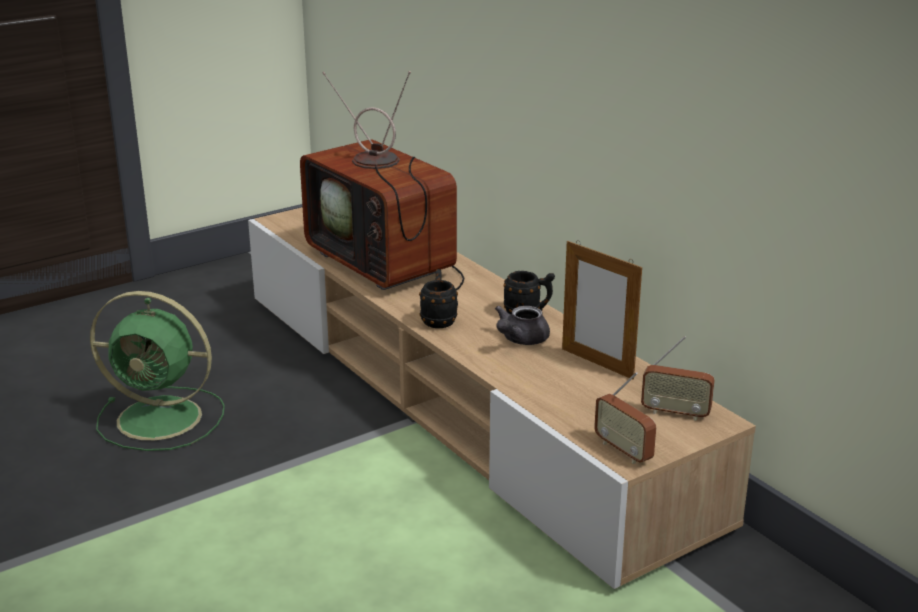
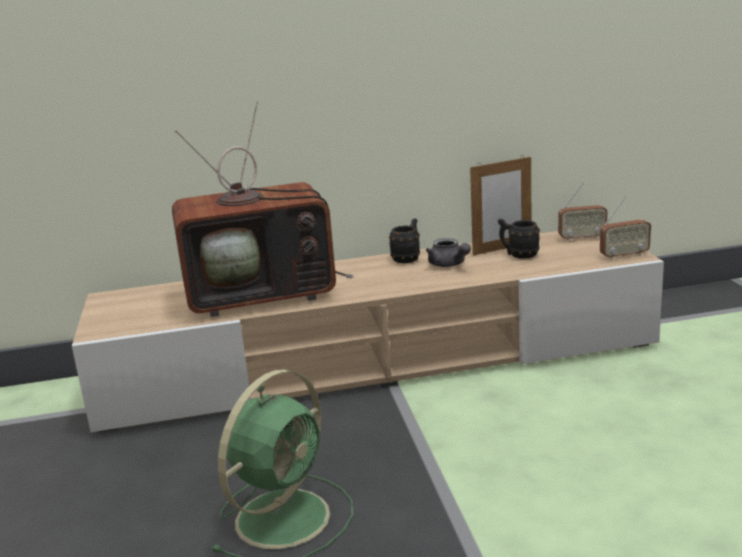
camera: 65 degrees left, 5 degrees down
(438, 320) = (391, 286): black mug -> black mug (518, 255)
(675, 413) = (582, 238): radio -> radio turned 45 degrees clockwise

